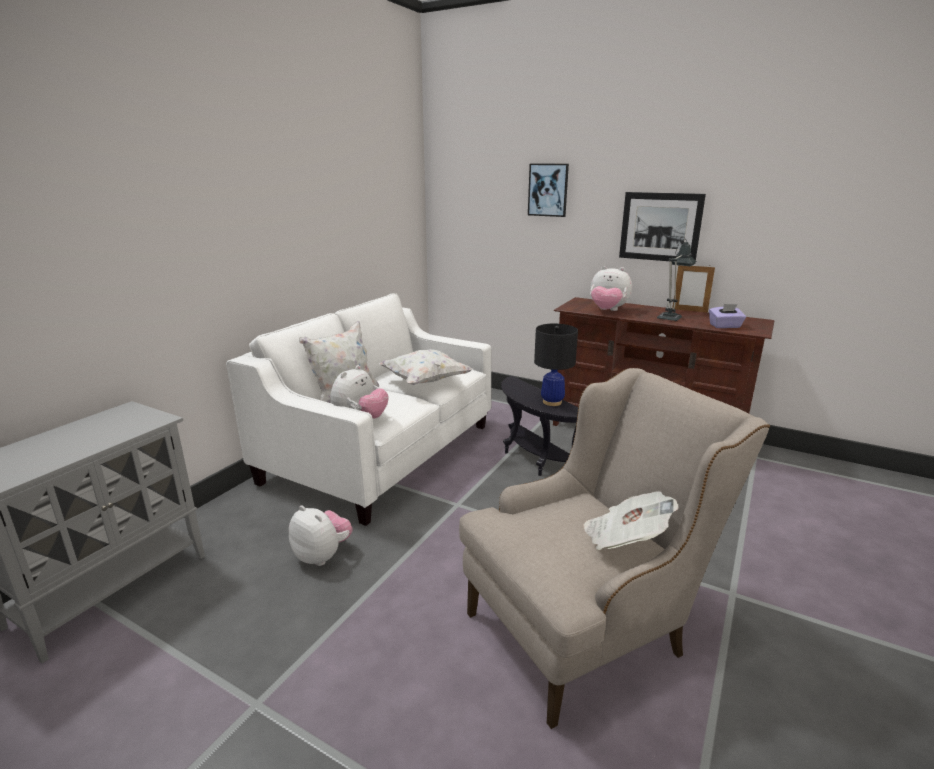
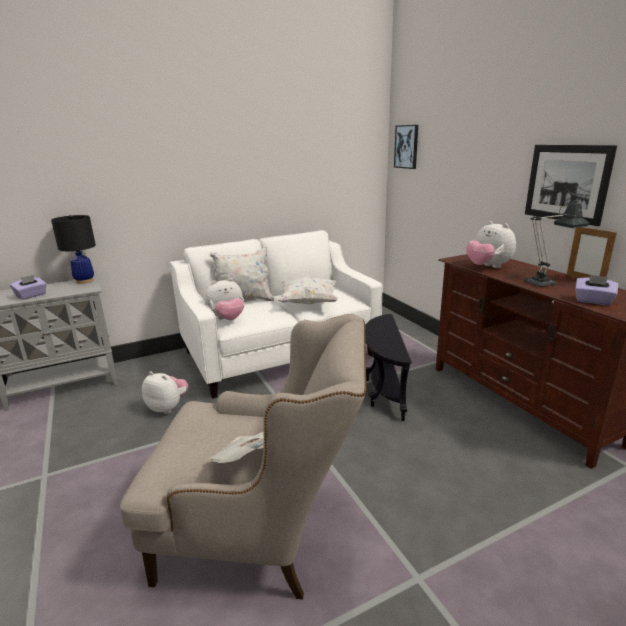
camera: 35 degrees right, 0 degrees up
(66, 451) = (31, 296): none -> purple tissue box
(322, 555) = (168, 407): plush toy -> plush toy turned 45 degrees counterclockwise
(548, 190) = (471, 144): picture -> picture (406, 146)
(552, 402) = (391, 342): black table lamp -> black table lamp (84, 281)

